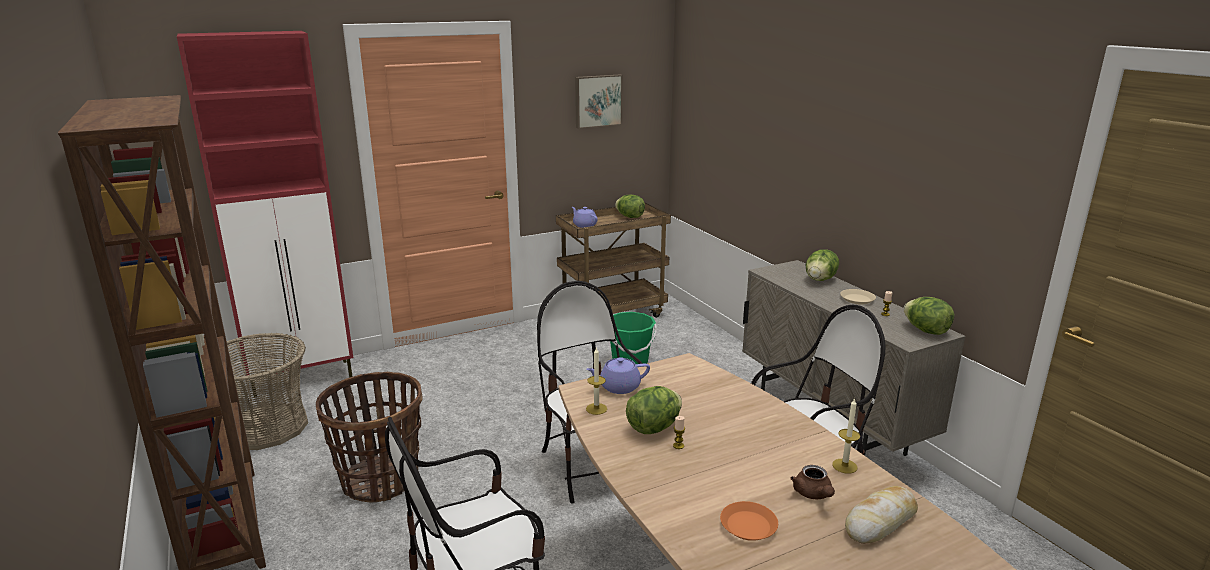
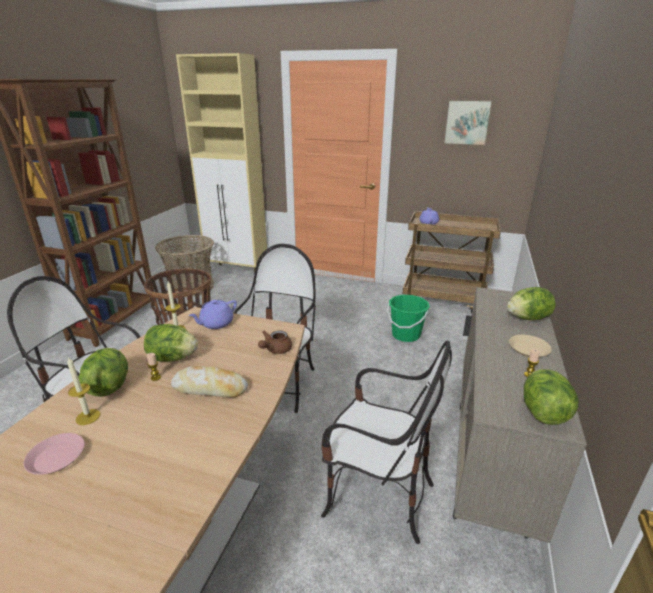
camera: 45 degrees right, 5 degrees up
(303, 378) = (238, 271): red cabinet -> beige cabinet
(618, 387) = (216, 324): purple teapot -> purple teapot turned 75 degrees counterclockwise
(630, 217) = (473, 226): lettuce -> lettuce (109, 386)
(748, 525) = (57, 457): orange plate -> pink plate
(813, 494) = (132, 473): brown teapot -> brown teapot (275, 350)
(844, 466) = (199, 471): candle -> candle (88, 417)
(880, 521) = (111, 537): bread -> bread (210, 388)

